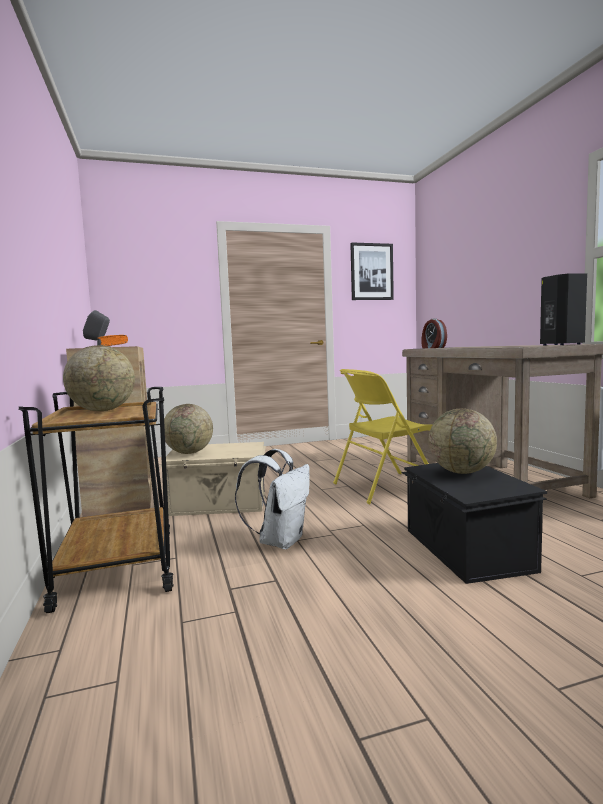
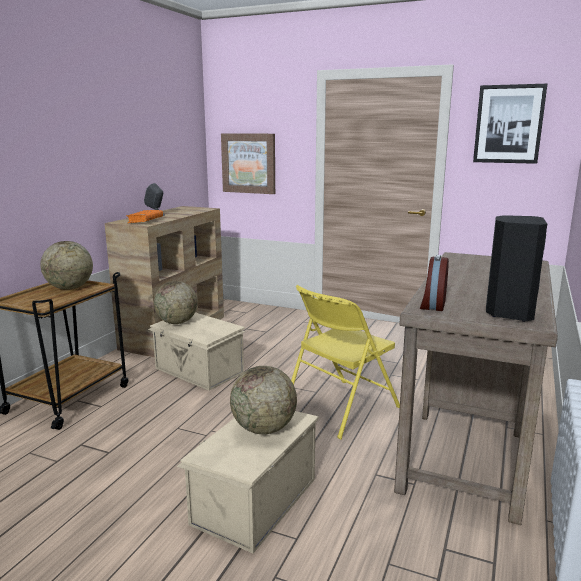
camera: 40 degrees right, 10 degrees up
(147, 308) = (249, 163): none -> picture
(280, 541) = (168, 423): white backpack -> none
(385, 487) = (341, 407): yellow chair -> yellow chair turned 60 degrees counterclockwise
(433, 348) = (469, 259): alarm clock -> alarm clock (432, 305)
(465, 550) = (253, 501): black storage box -> beige storage box

